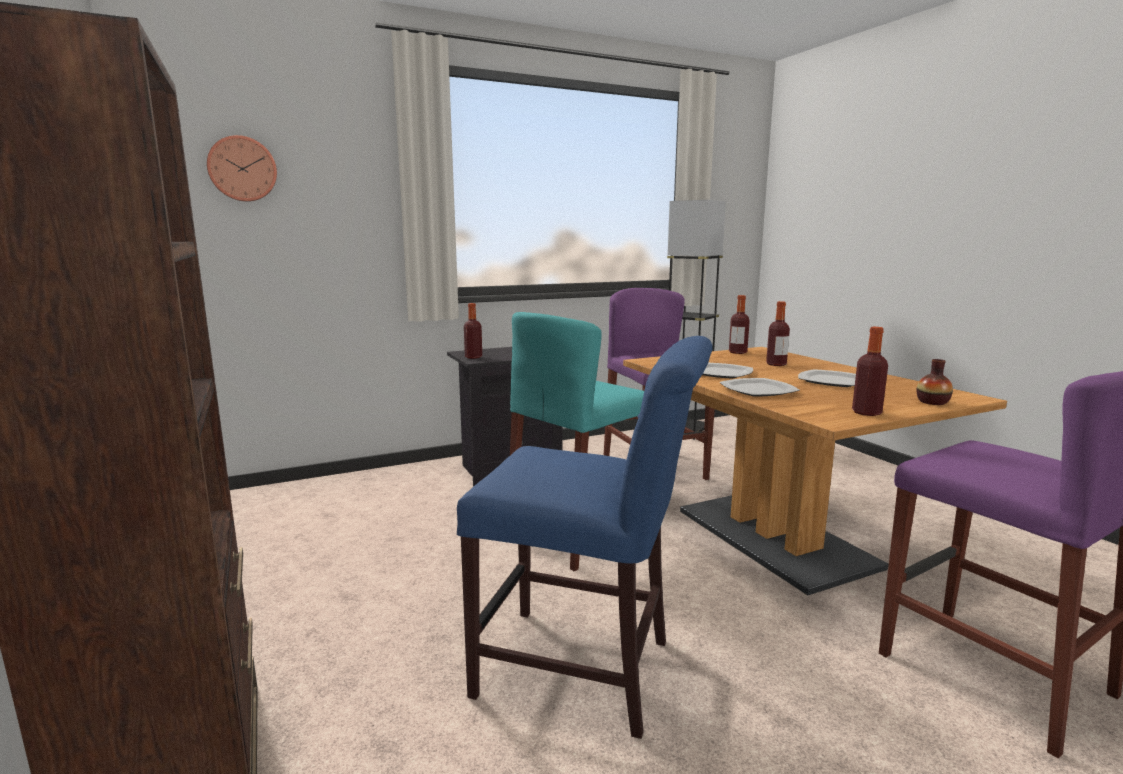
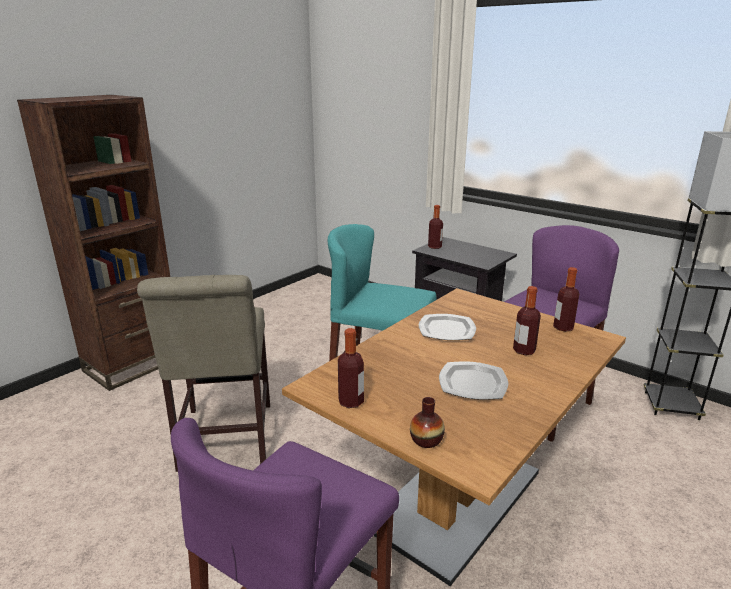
camera: 65 degrees right, 10 degrees up
(242, 169) = (357, 89): wall clock -> none
(585, 671) = (224, 440): blue chair -> beige chair
(759, 390) = (394, 350): plate -> none

